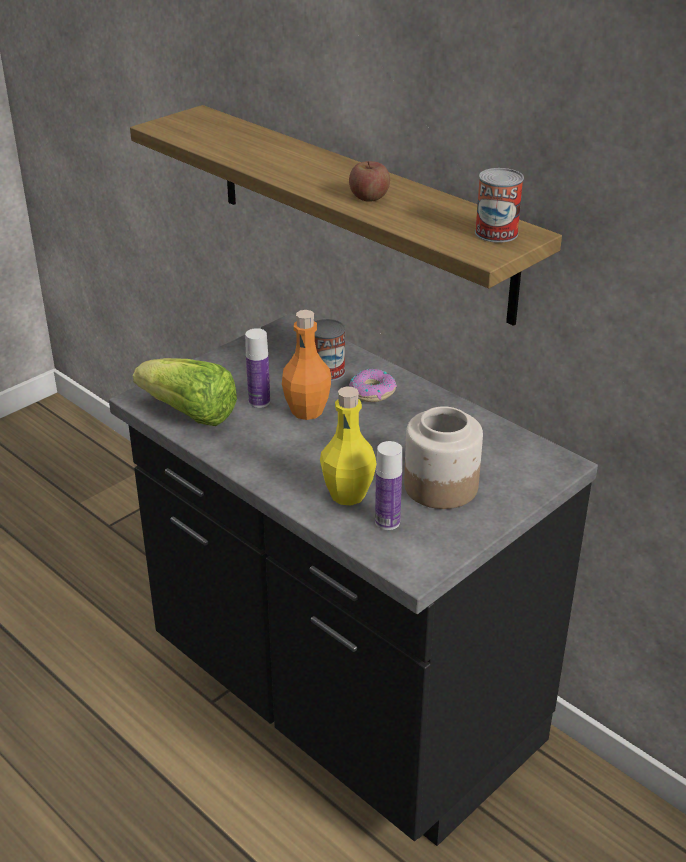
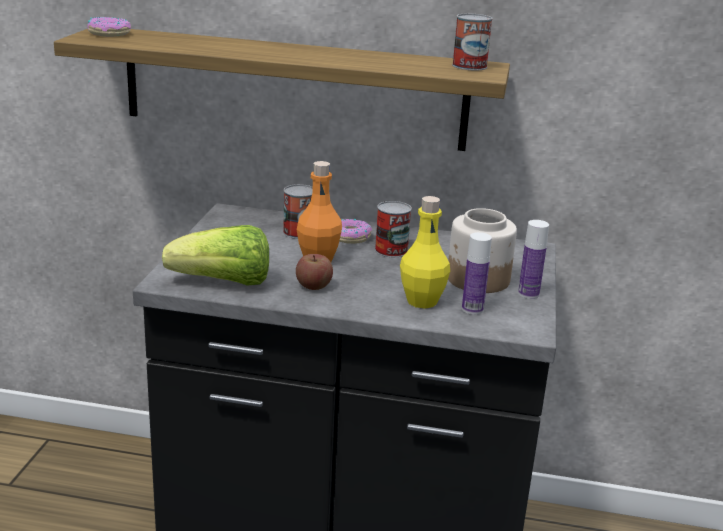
camera: 35 degrees left, 10 degrees down
(194, 121) = (109, 33): none -> donut
(259, 401) = (271, 262): bottle -> bottle (528, 294)
(369, 197) = (344, 59): apple -> apple (313, 286)
(394, 421) = (391, 250): none -> can

